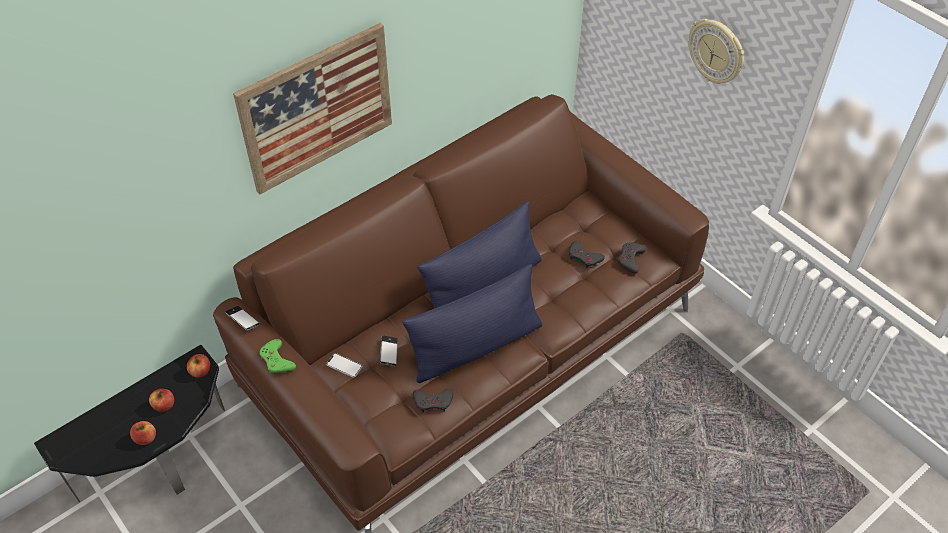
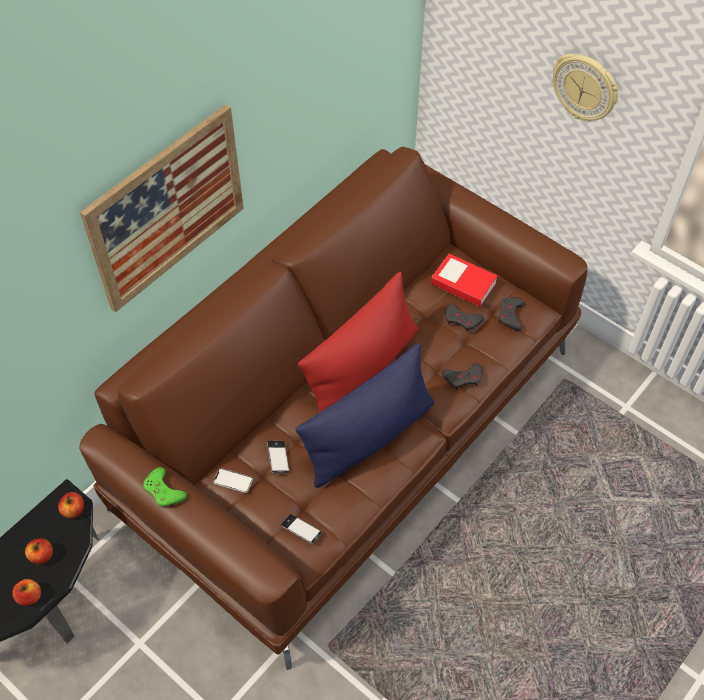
camera: 10 degrees left, 5 degrees up
(243, 320) = (115, 450): phone -> phone (301, 530)
(433, 401) = (337, 506): grey game controller -> grey game controller (463, 378)
(483, 286) = (362, 368): blue pillow -> red pillow
(592, 226) = (463, 284): none -> book

